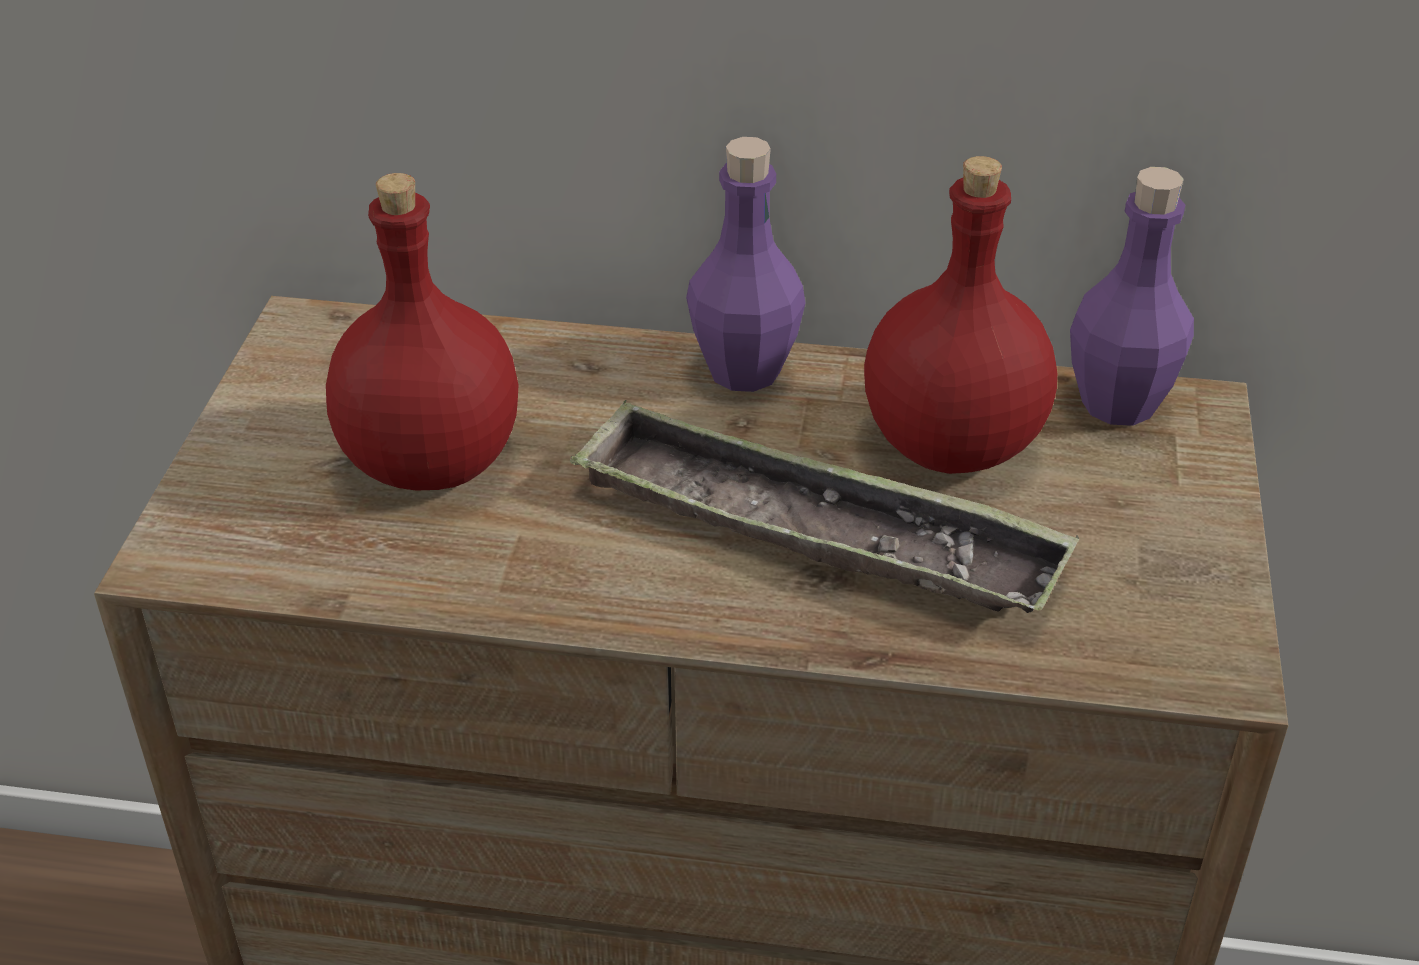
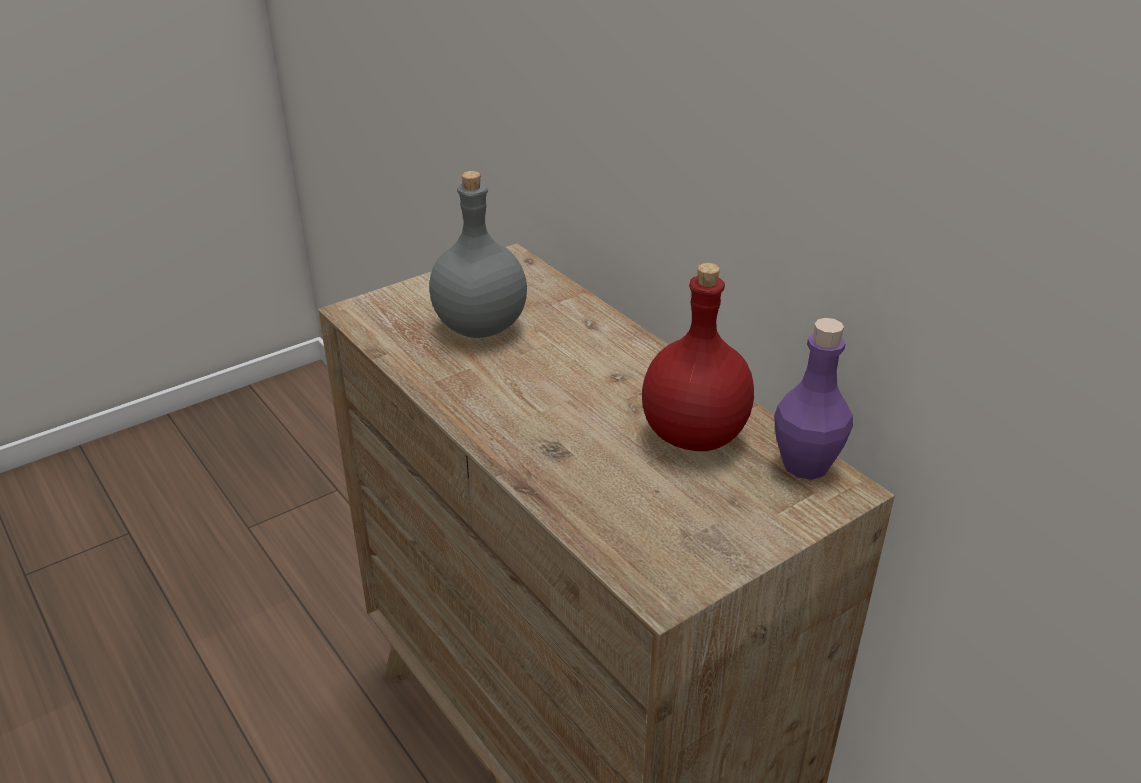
camera: 45 degrees right, 5 degrees down
(430, 464) = (478, 327): red bottle -> grey bottle
(744, 370) = (651, 359): purple bottle -> none
(815, 531) = (580, 431): tray -> none

